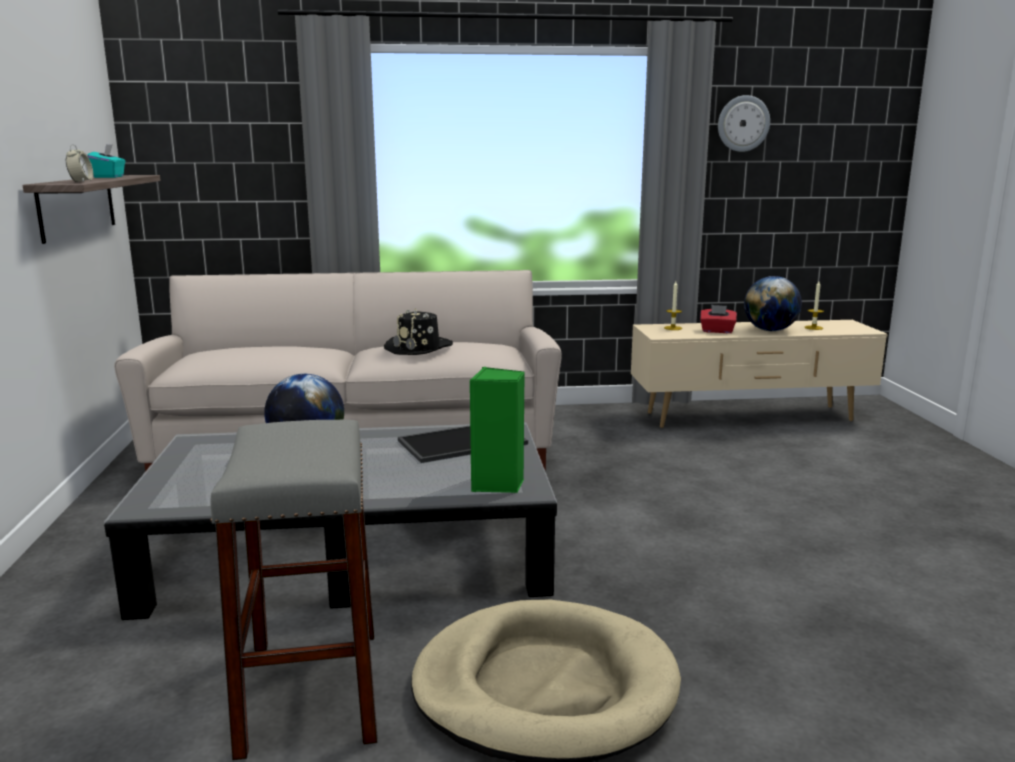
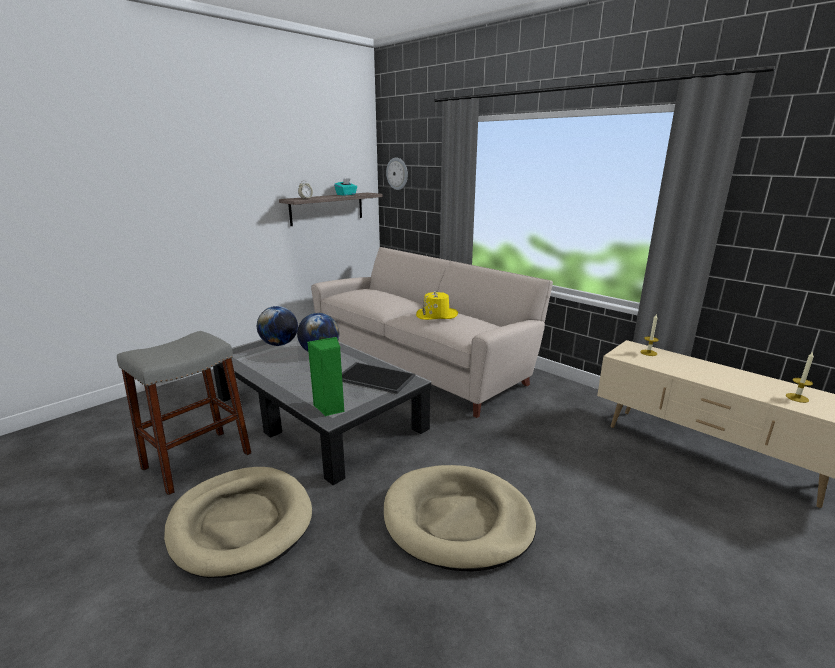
camera: 50 degrees right, 5 degrees up
(419, 348) = (436, 315): black hat -> yellow hat
(712, 548) = (457, 520): none -> beige dog bed
(717, 331) = (680, 367): red tissue box -> none
(743, 123) = (784, 176): wall clock -> wall clock (397, 173)
(770, 330) = (735, 384): globe -> globe (279, 344)

